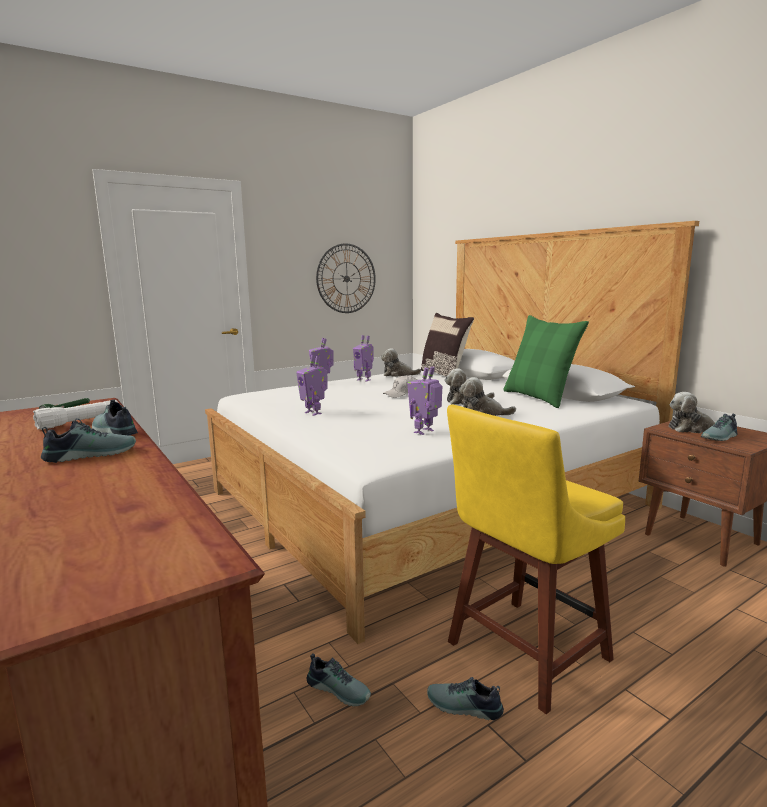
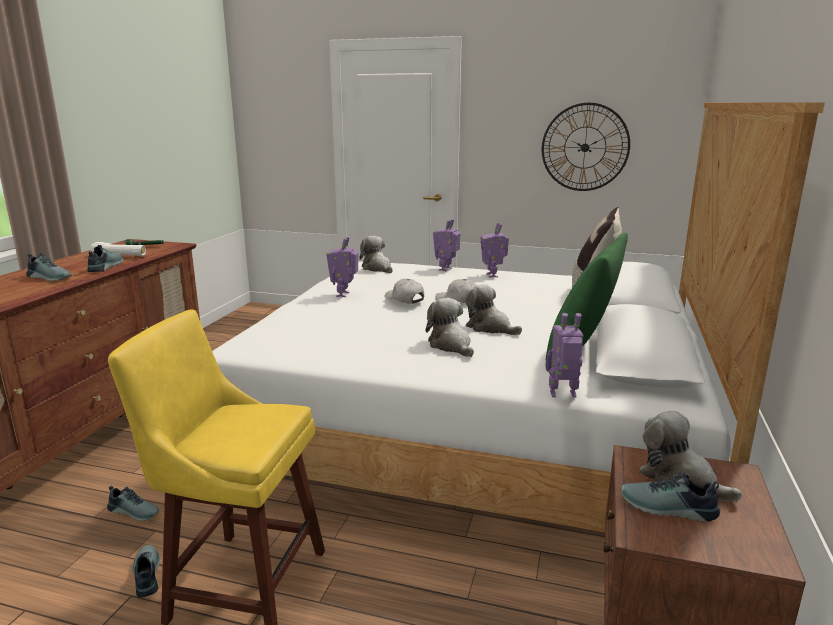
camera: 50 degrees right, 5 degrees up
(339, 689) = (135, 511): shoe -> shoe turned 60 degrees counterclockwise
(369, 402) = (404, 299): none -> white cap
(398, 374) = (546, 278): plush toy -> plush toy (377, 268)
(424, 432) = (342, 341): toy robot -> toy robot (563, 394)

